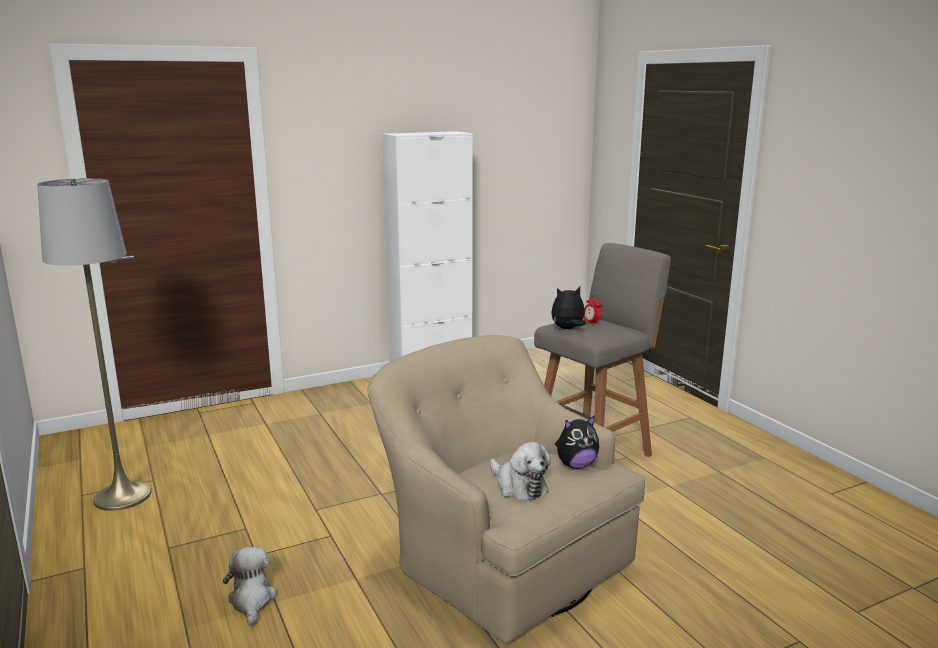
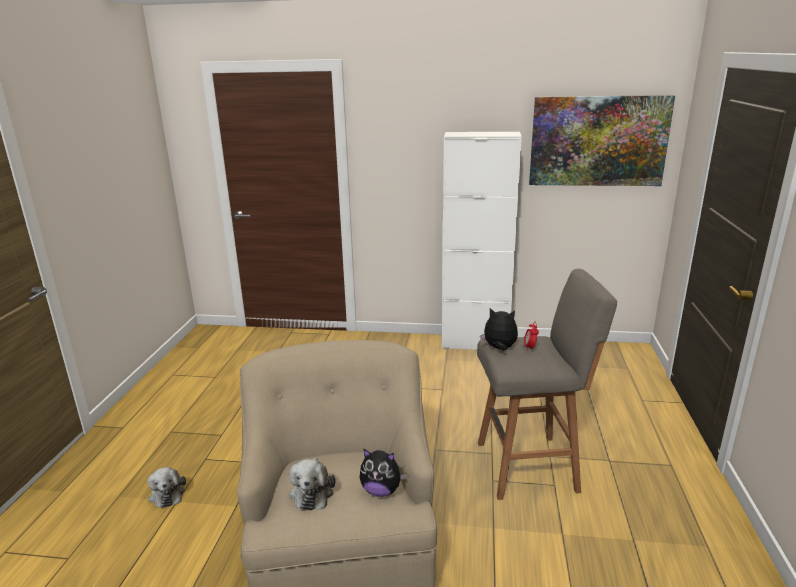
camera: 35 degrees right, 5 degrees up
(122, 496) = (189, 383): grey floor lamp -> none
(252, 601) = (167, 493): plush toy -> plush toy turned 135 degrees clockwise
(526, 139) = (598, 141): none -> picture

